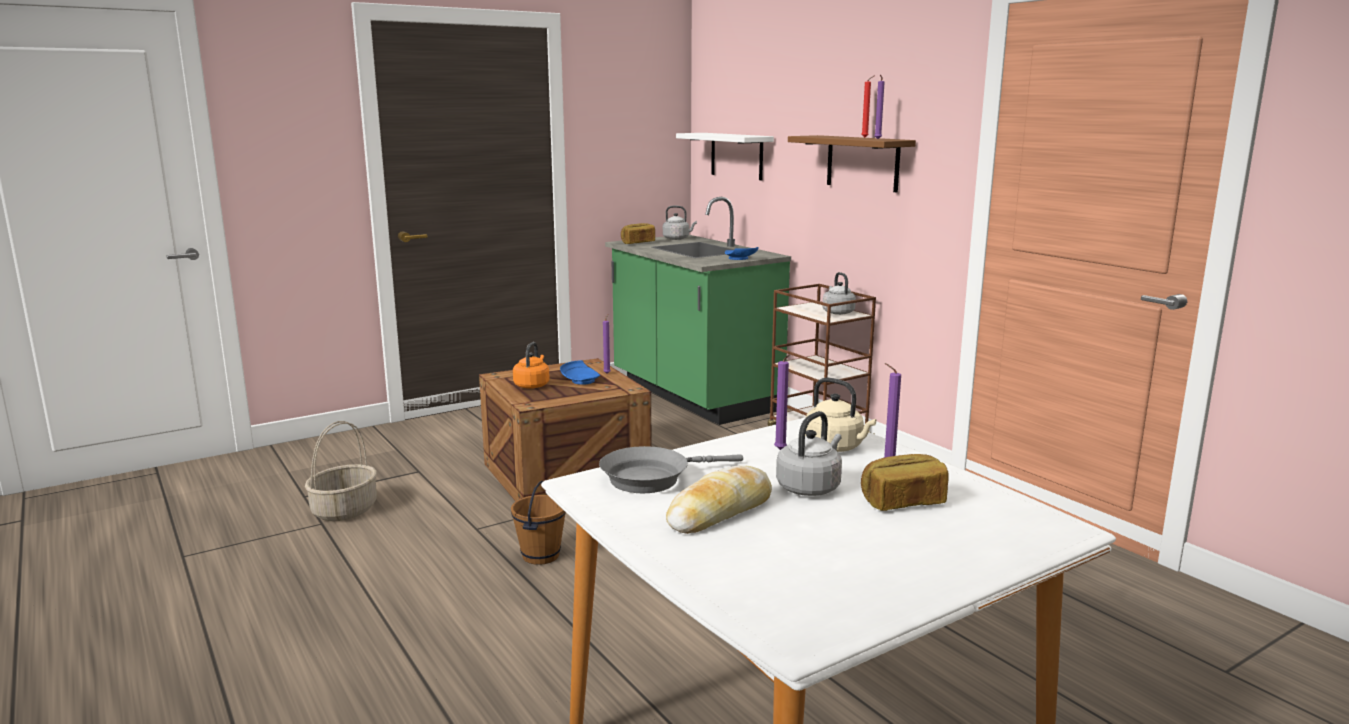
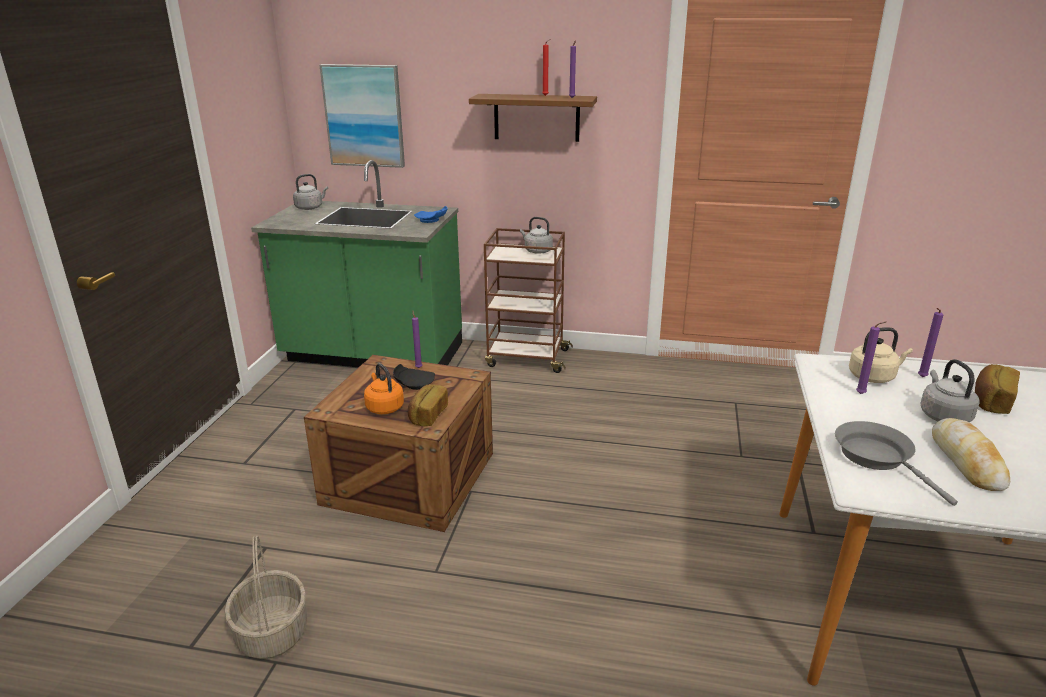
camera: 45 degrees left, 10 degrees up
(540, 556) = (531, 563): brown bucket -> none
(581, 380) = (414, 384): blue plate -> black plate
(638, 243) = (288, 221): bread -> bread (427, 415)
(651, 478) = (878, 458): grey frying pan -> grey frying pan turned 135 degrees clockwise
(736, 156) = (364, 116): white shelf -> picture

